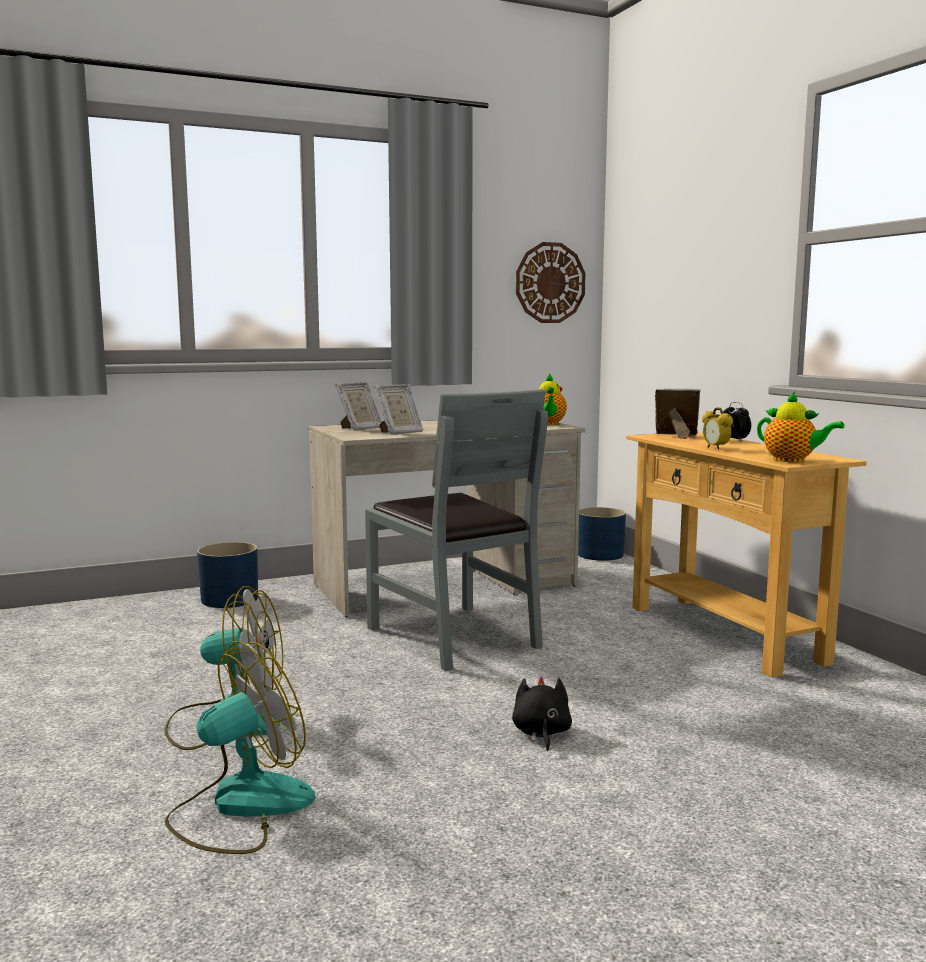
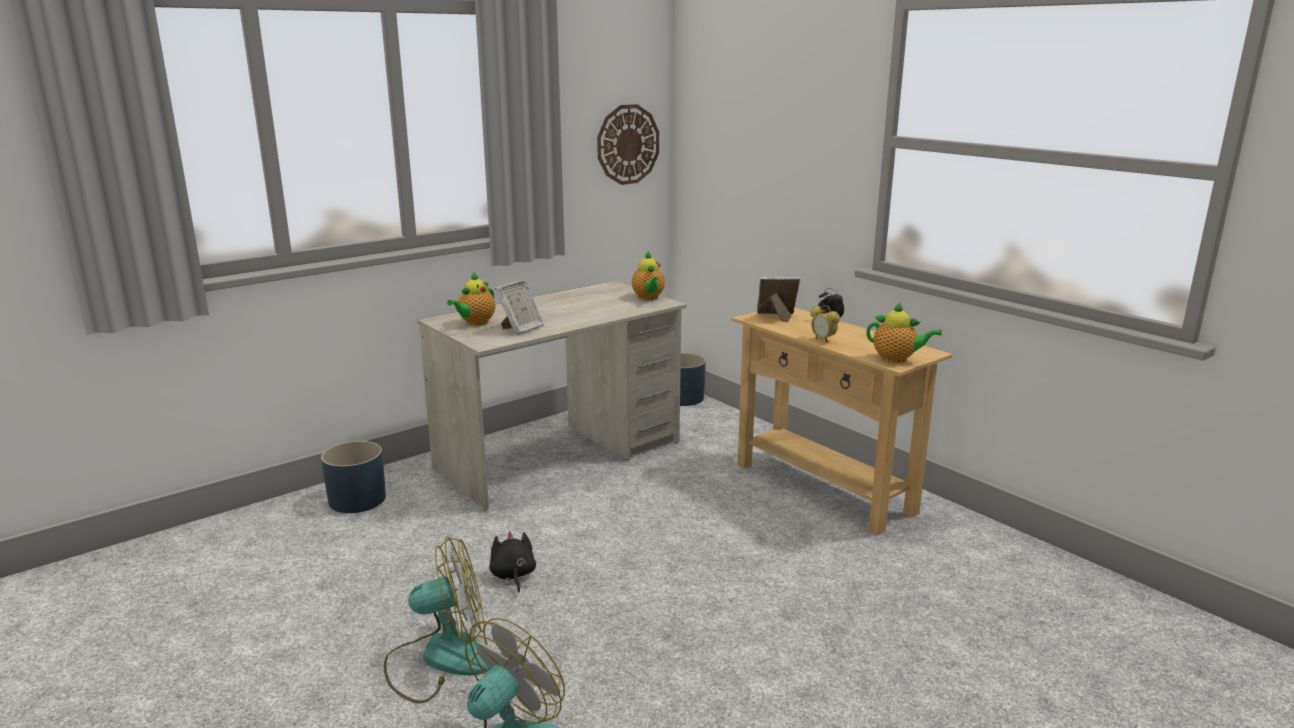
camera: 15 degrees left, 10 degrees up
(359, 429) = (475, 323): picture frame -> teapot
(454, 636) = (598, 522): grey chair -> none
(541, 733) = (723, 629): black plush toy -> black plush toy (513, 575)

